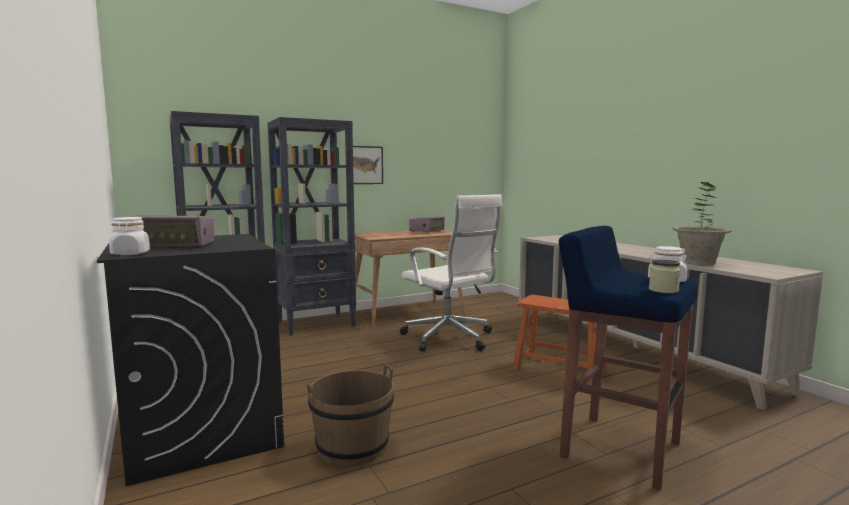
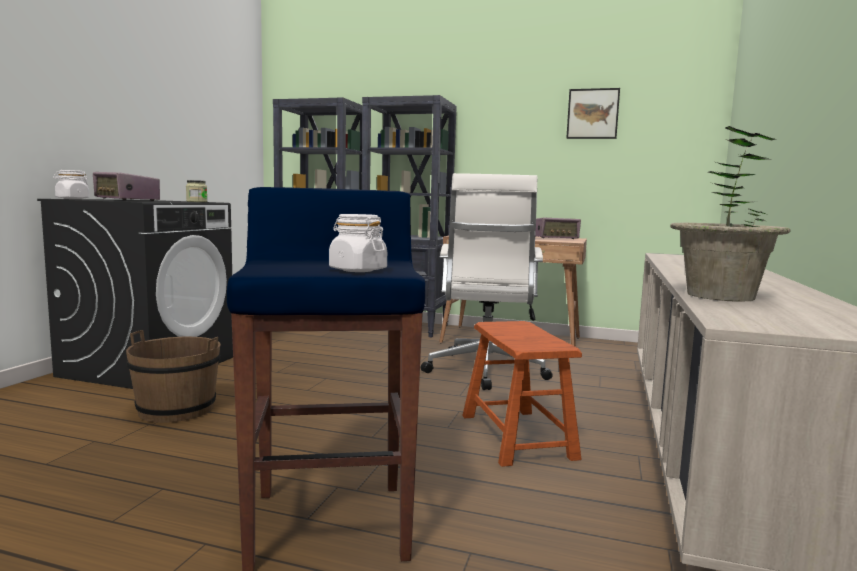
camera: 45 degrees right, 0 degrees up
(365, 165) = (492, 151): picture -> picture (592, 114)
(663, 290) = (278, 270): jar -> jar (196, 202)

